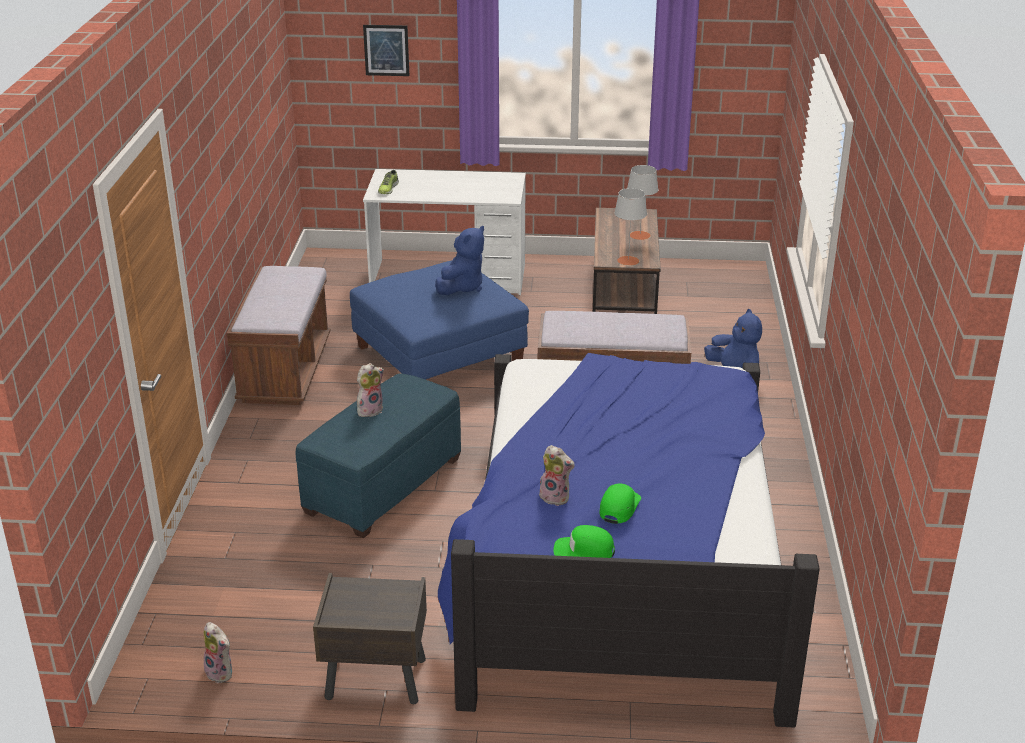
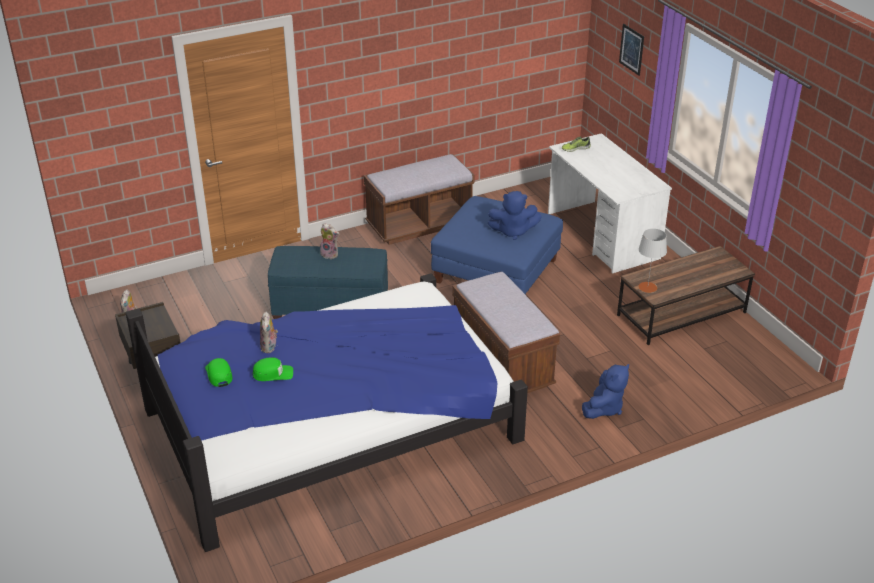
camera: 60 degrees right, 5 degrees up
(640, 235) = (697, 279): grey table lamp -> none

